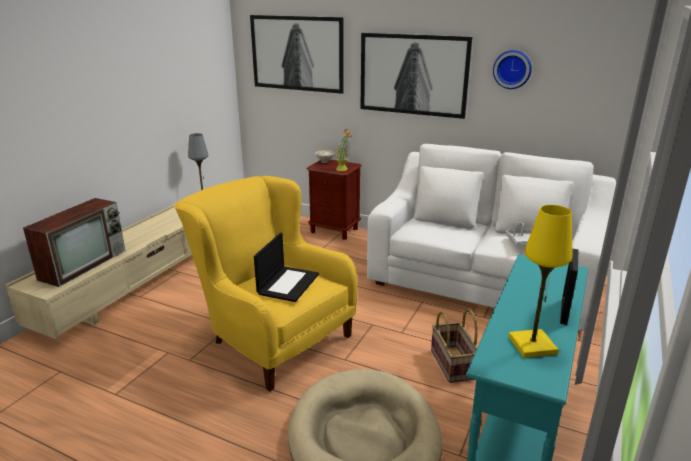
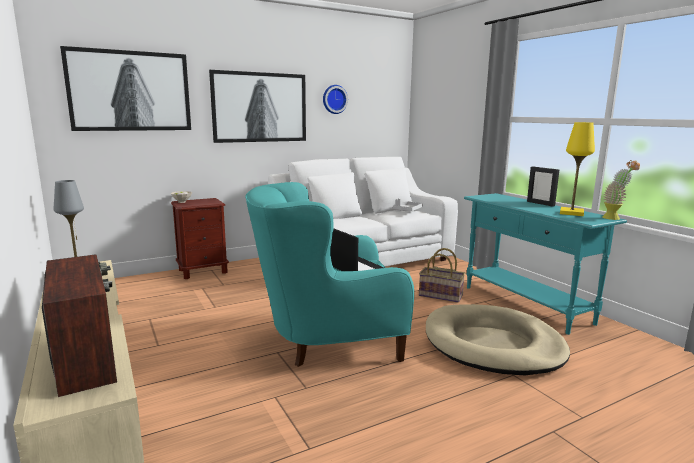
camera: 55 degrees left, 10 degrees down
(270, 338) = (326, 341): yellow armchair -> turquoise armchair
(343, 170) = (216, 202): potted plant -> potted plant (615, 218)

